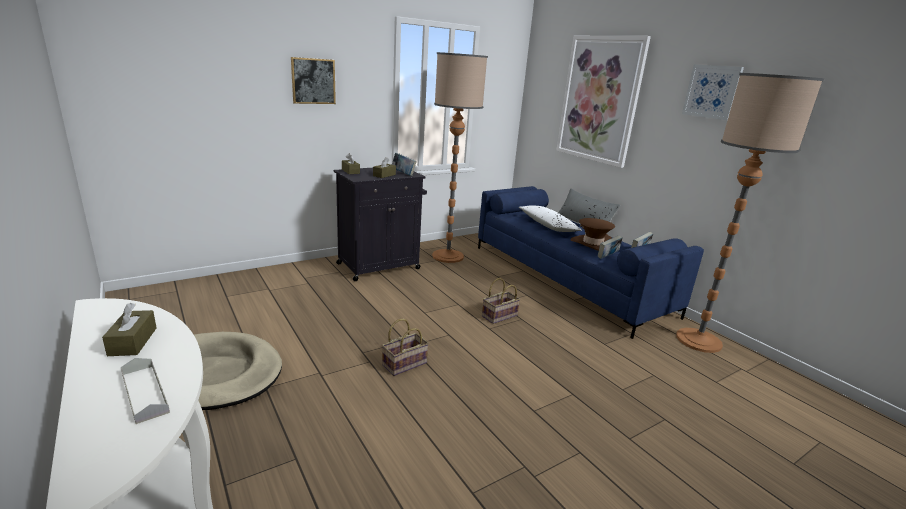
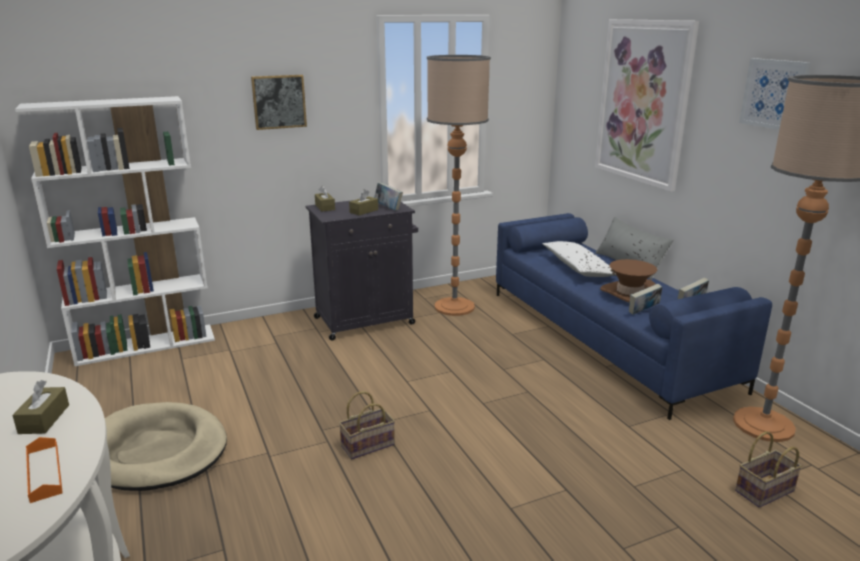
camera: 10 degrees right, 0 degrees up
(145, 392) = (44, 472): grey tray -> orange tray
(192, 284) = (147, 344): none -> white bookcase
(499, 316) = (499, 387): basket -> basket (764, 492)

